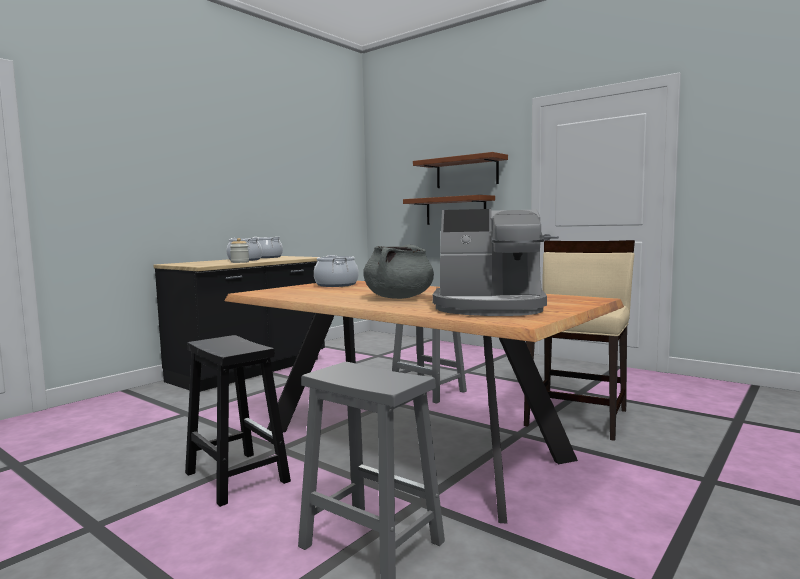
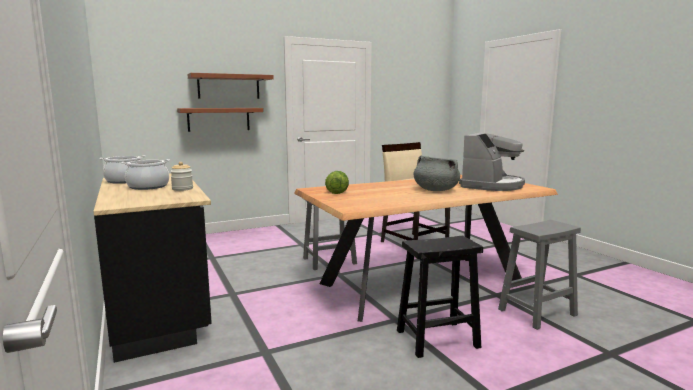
camera: 65 degrees left, 5 degrees up
(336, 285) = (337, 192): cooking pot -> lettuce

